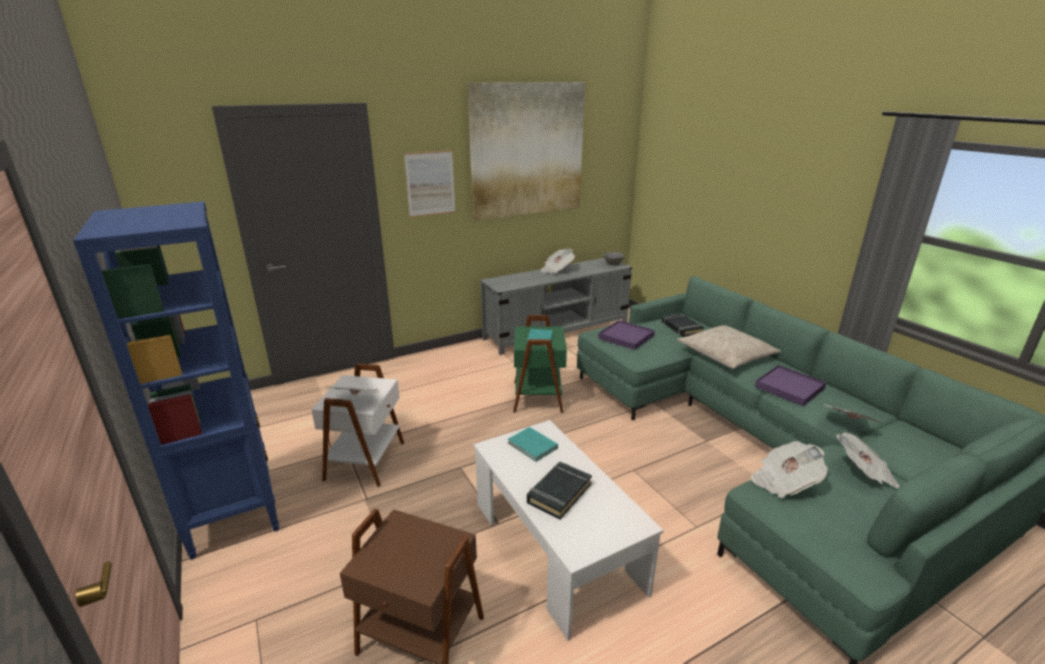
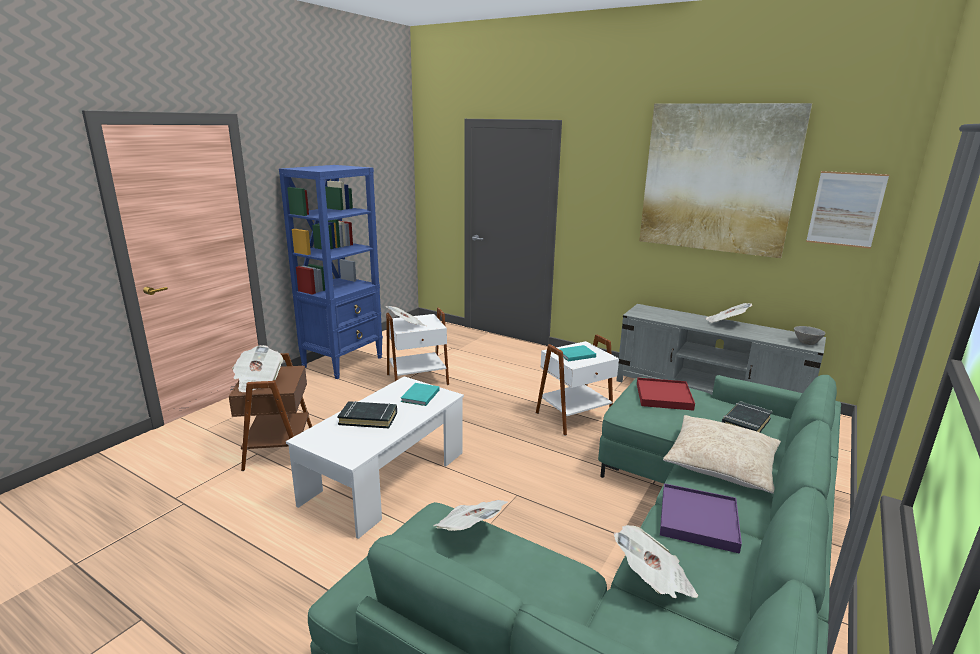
camera: 60 degrees right, 5 degrees down
(430, 183) = (604, 197): picture -> picture (845, 209)
(539, 396) = (575, 417): green side table -> white side table
(626, 337) = (664, 396): purple tray -> red tray
(863, 473) = (541, 595): newspaper -> newspaper (258, 381)

